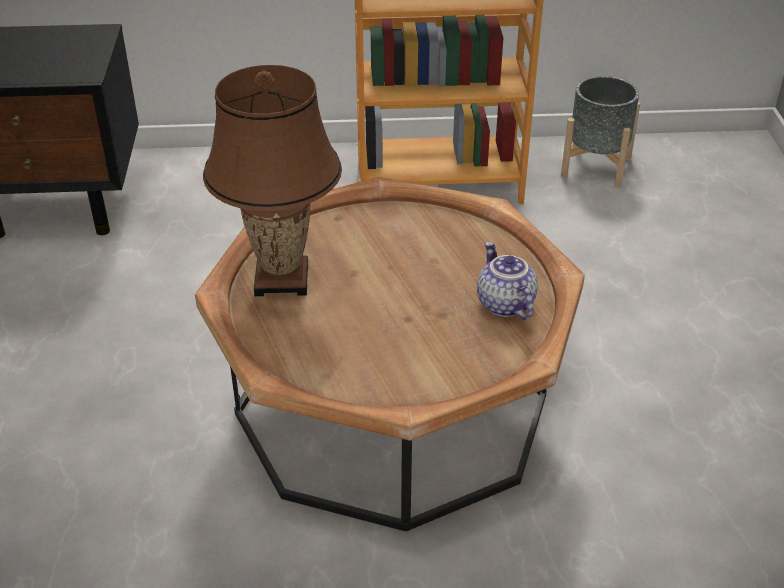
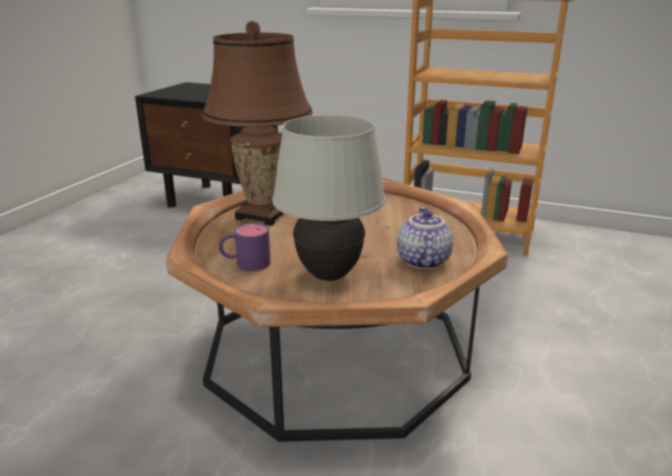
camera: 25 degrees right, 15 degrees down
(329, 363) = (245, 263): none -> purple mug
(427, 353) = (328, 275): none -> white table lamp
(595, 167) = (601, 246): grey planter -> none

